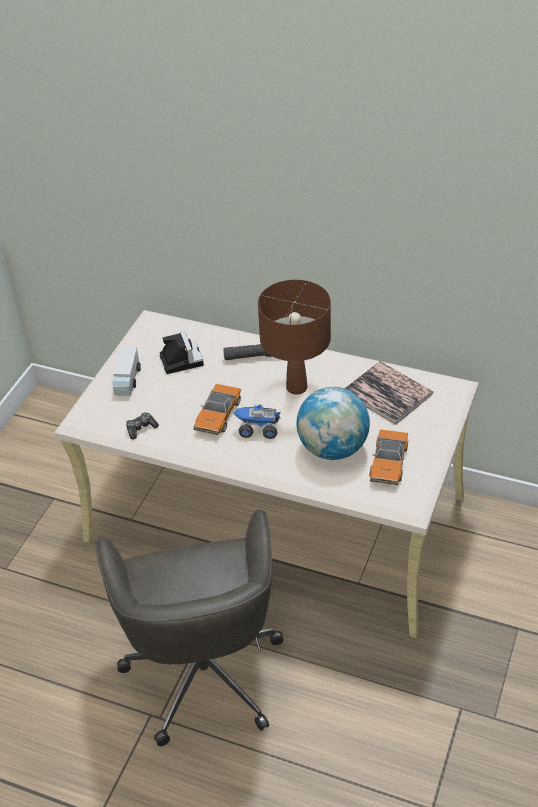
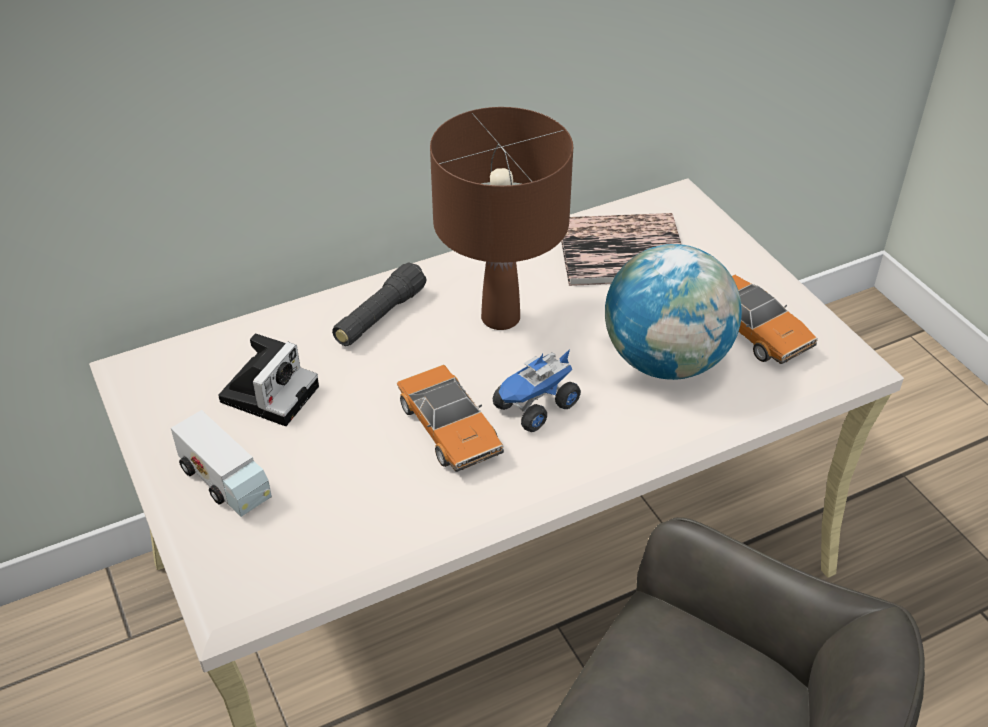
camera: 50 degrees left, 0 degrees up
(141, 428) = (360, 535): game controller -> none
(180, 359) = (270, 391): camera -> camera turned 90 degrees clockwise

